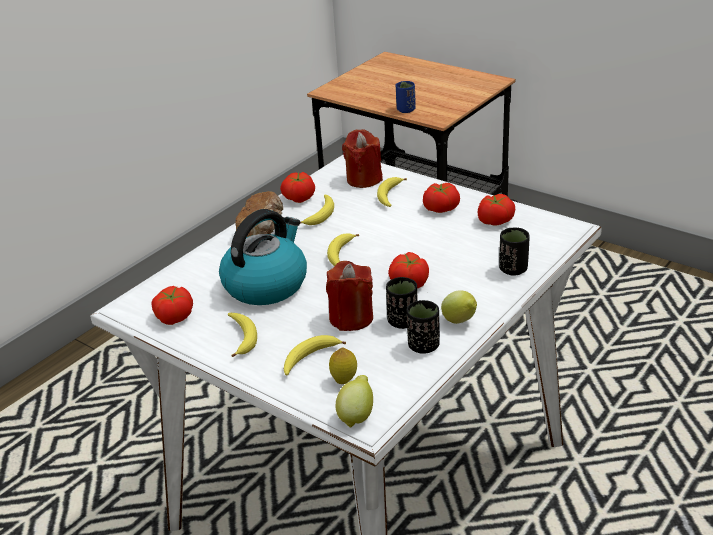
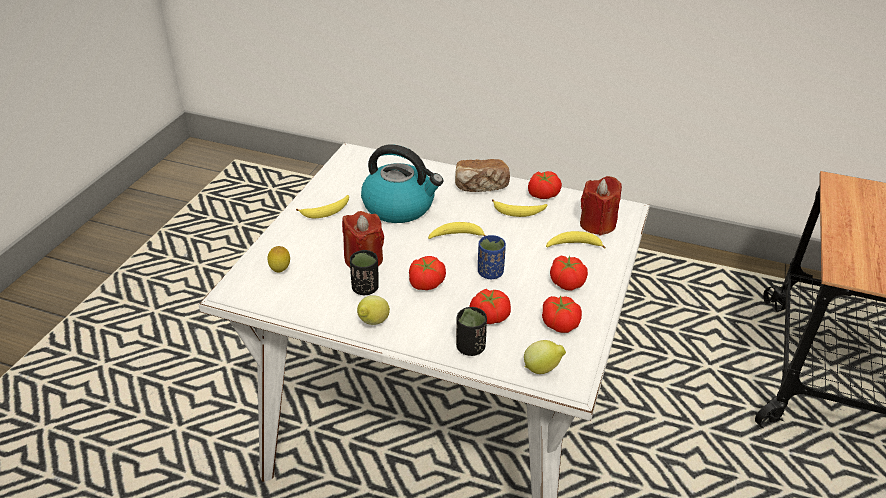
camera: 70 degrees right, 5 degrees up
(174, 317) = (346, 175): tomato -> tomato (489, 316)
(309, 359) = (305, 248): banana -> none
(356, 416) = (239, 285): lemon -> lemon (542, 369)
(406, 110) = (842, 244): blue cup -> blue cup (490, 273)
(423, 346) = (332, 306): black cup -> none

